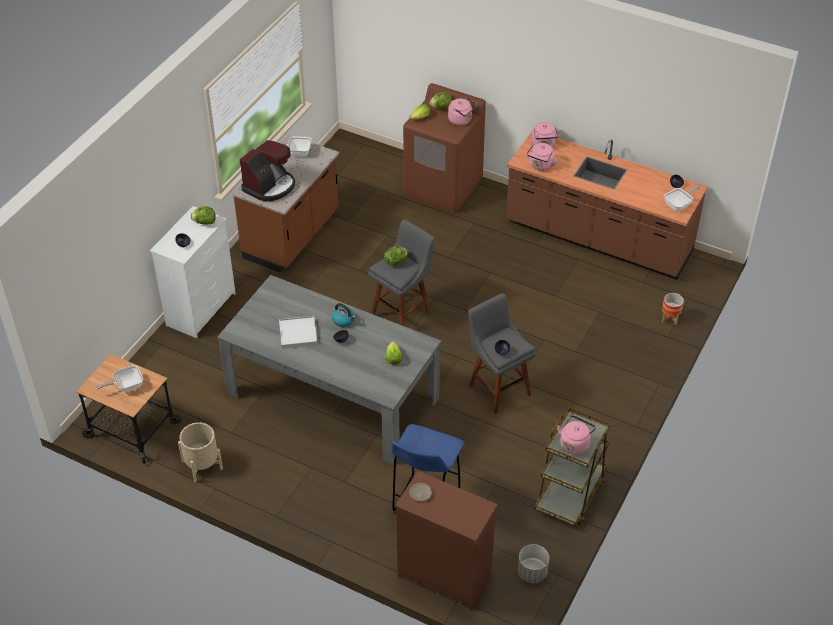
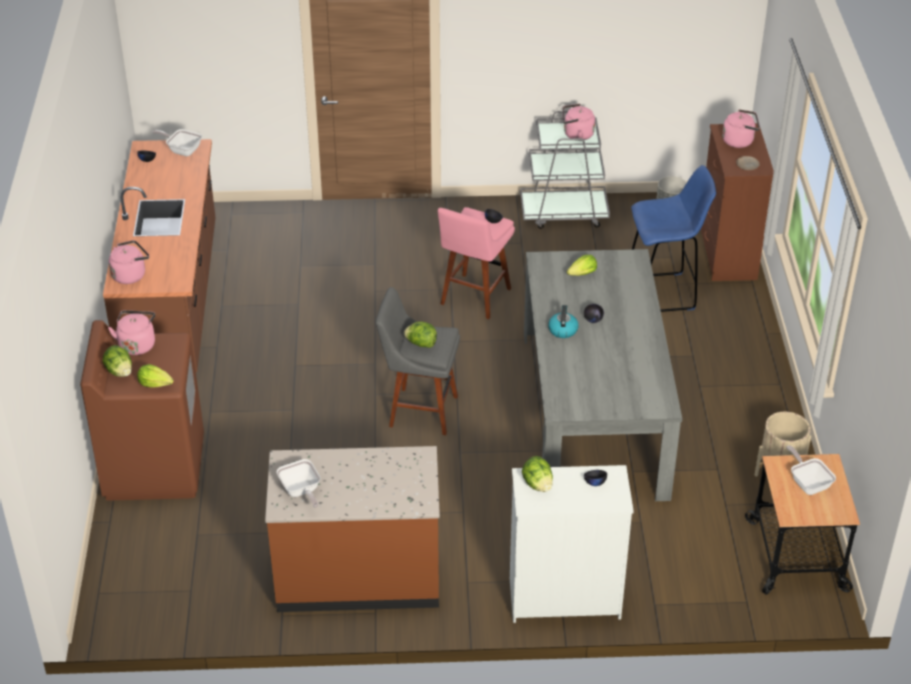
camera: 120 degrees left, 5 degrees down
(126, 386) = (808, 483): frying pan -> frying pan turned 150 degrees counterclockwise
(270, 186) = (394, 484): coffee machine -> none
(298, 334) = (615, 355): white tray -> none
(497, 388) = (474, 298): grey stool -> pink stool
(540, 166) = (177, 264): pink kettle -> pink kettle (739, 141)
(570, 494) = (564, 213): brown cart -> grey cart
(670, 318) = (273, 218): planter -> none

